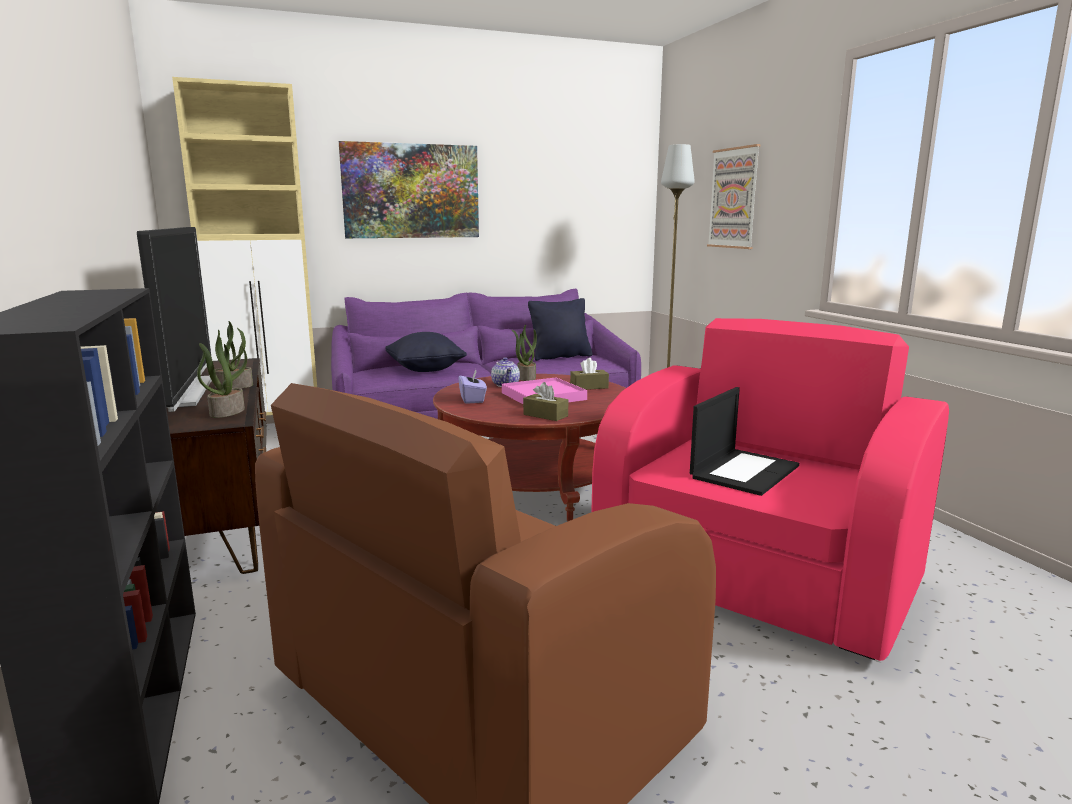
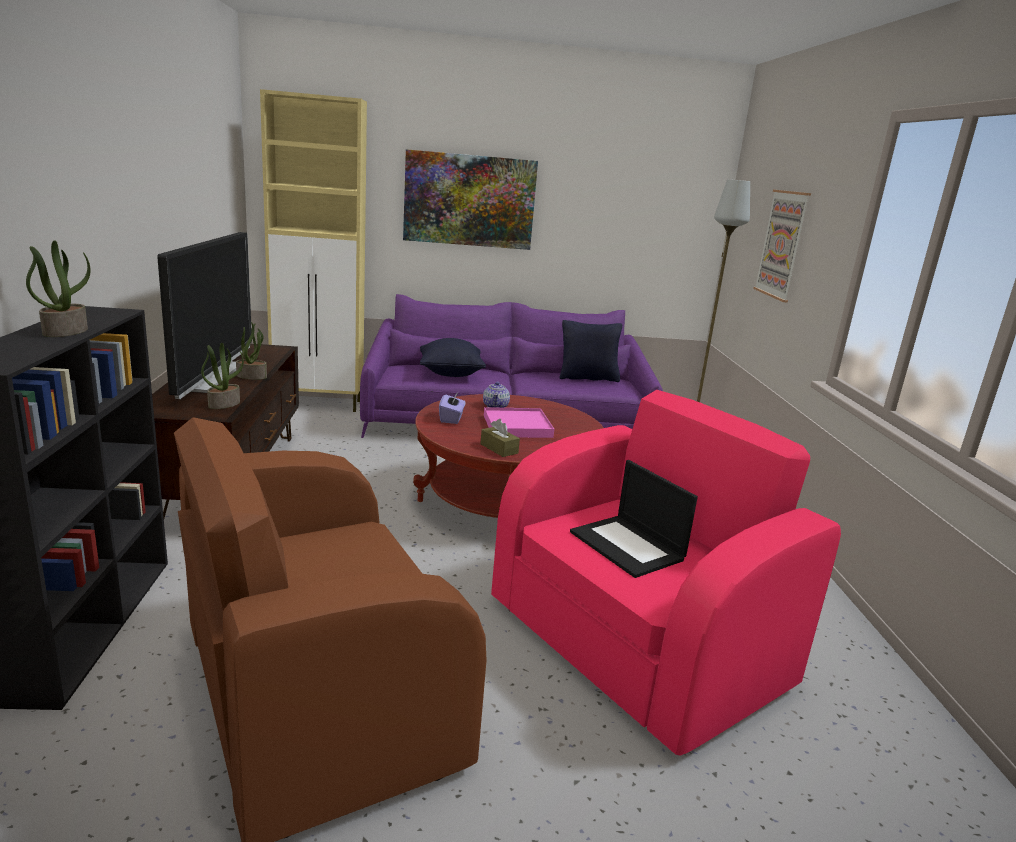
camera: 15 degrees right, 5 degrees up
(526, 377) = (521, 401): potted plant -> potted plant (65, 331)
(589, 387) = (569, 423): brown tissue box -> none
(744, 471) = (628, 546): laptop -> laptop turned 90 degrees clockwise

